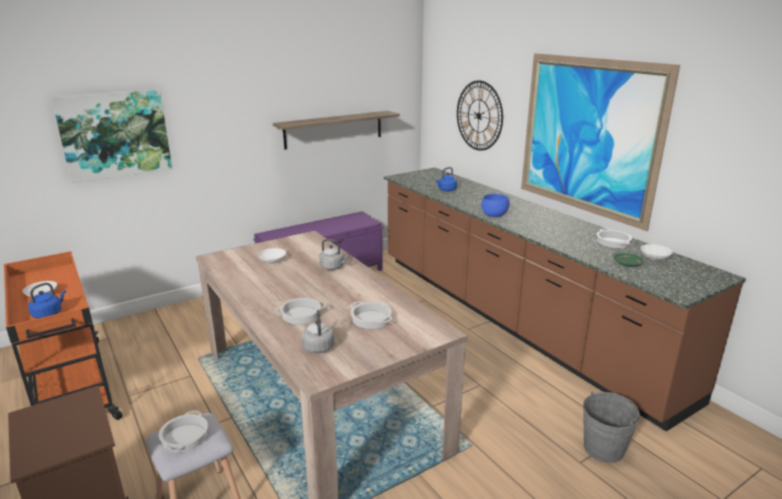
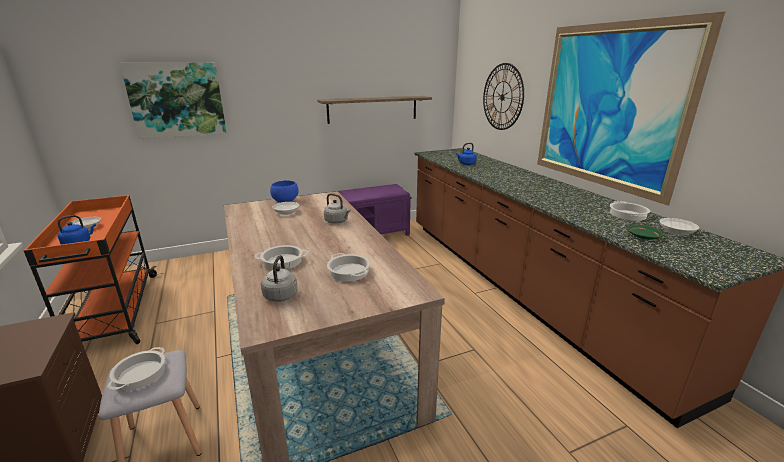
camera: 10 degrees right, 0 degrees up
(494, 215) = (505, 185): blue bowl -> blue bowl (285, 201)
(603, 448) = (599, 439): grey bucket -> none

